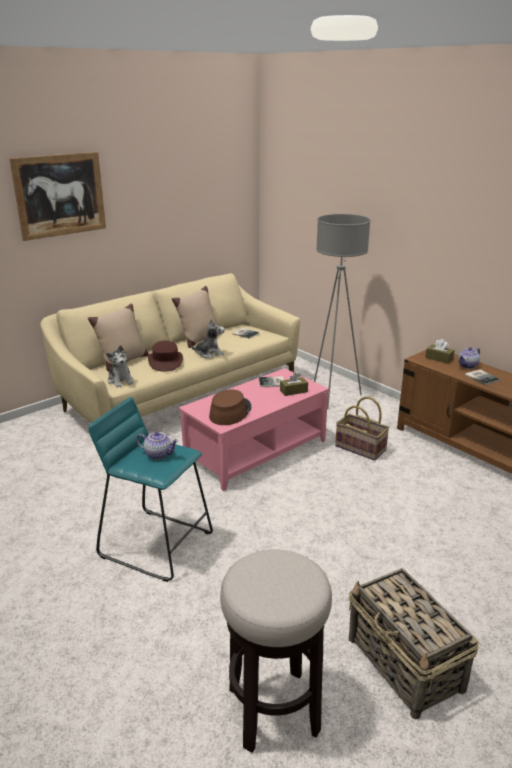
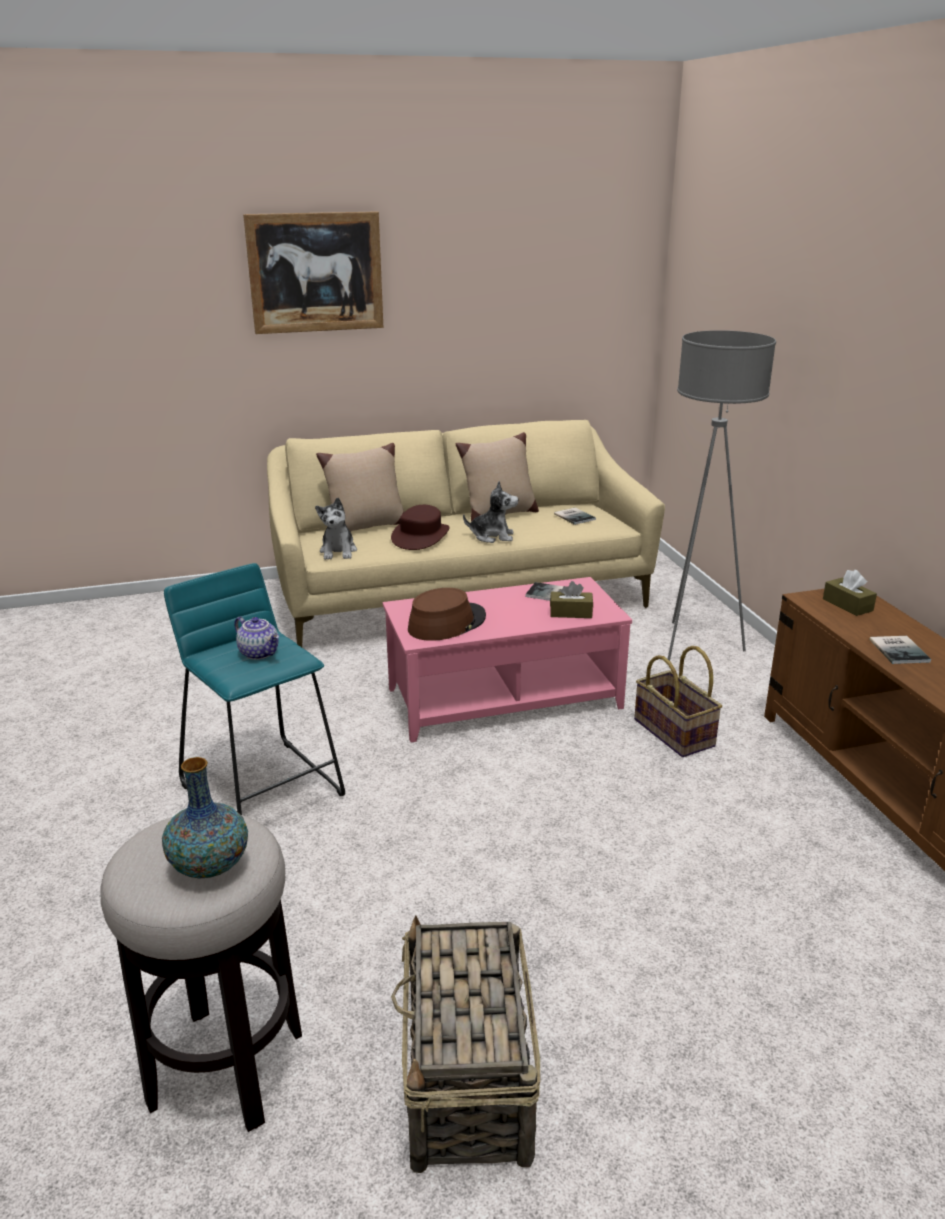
camera: 25 degrees right, 0 degrees up
(293, 582) = (209, 865): none -> vase
(468, 366) = (891, 627): teapot -> none

